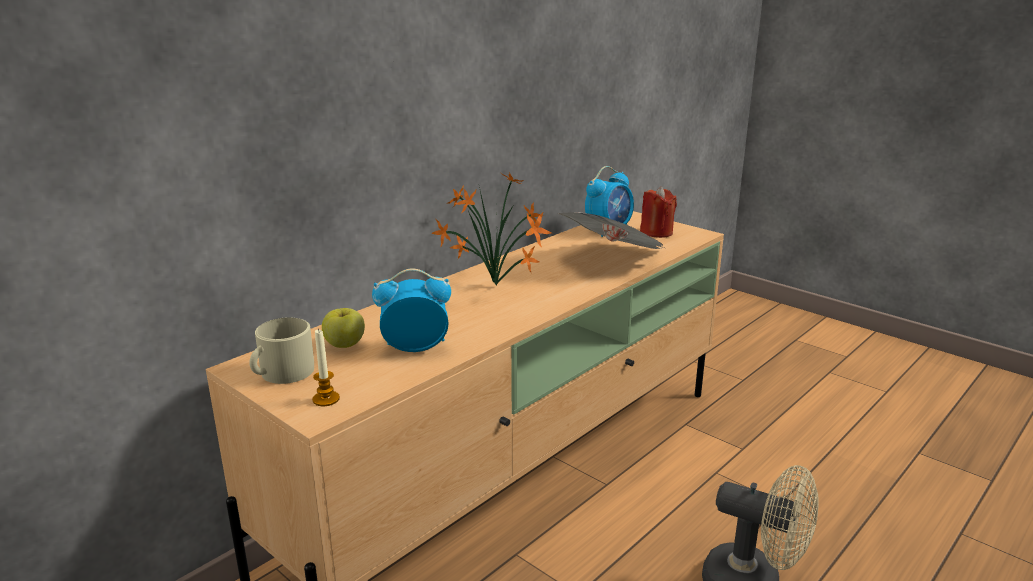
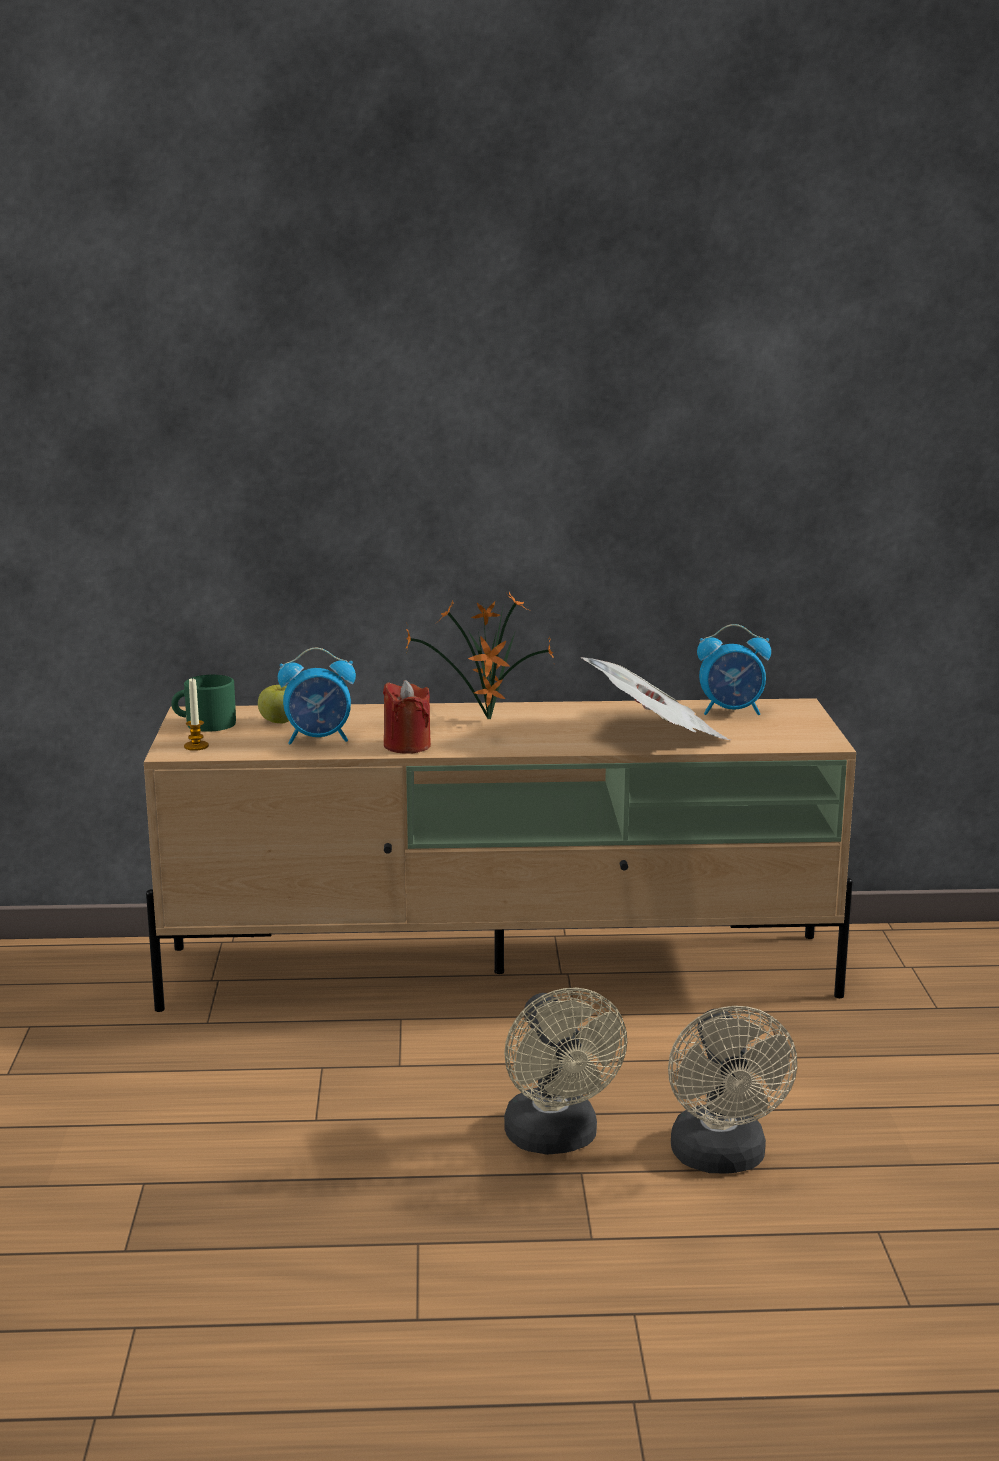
camera: 45 degrees right, 5 degrees down
(282, 373) = (204, 724): beige mug -> green mug
(415, 348) = (319, 739): alarm clock -> alarm clock turned 135 degrees clockwise
(656, 232) = (778, 728): red candle -> red candle (407, 746)
(837, 537) = (722, 1159): none -> beige fan

